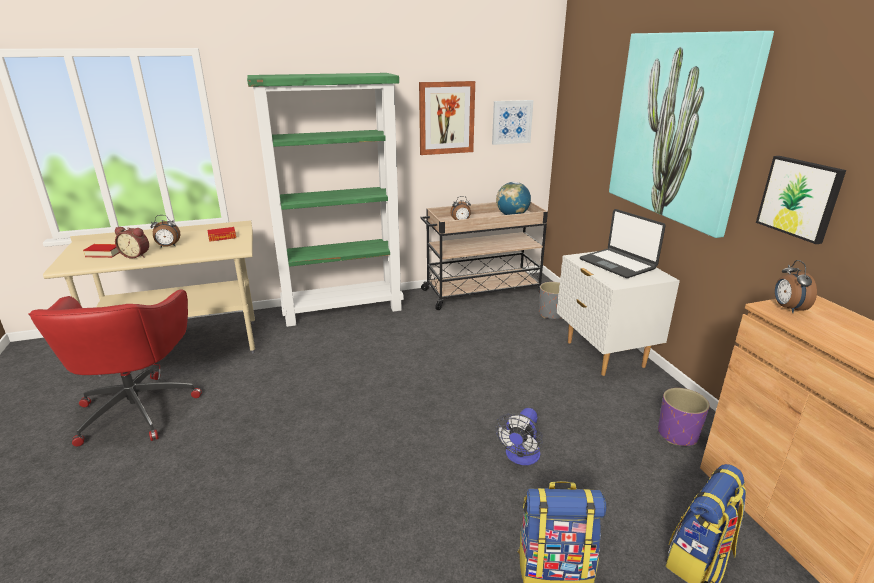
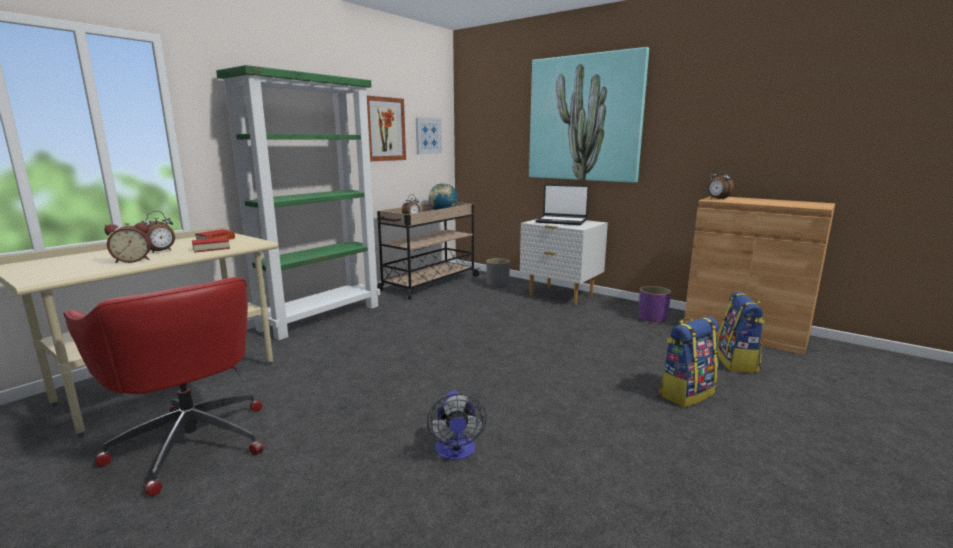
camera: 35 degrees left, 10 degrees down
(104, 253) = (77, 265): book -> book (211, 248)
(520, 457) = (590, 354): fan -> fan (456, 452)
(800, 198) = (688, 143): picture -> none

